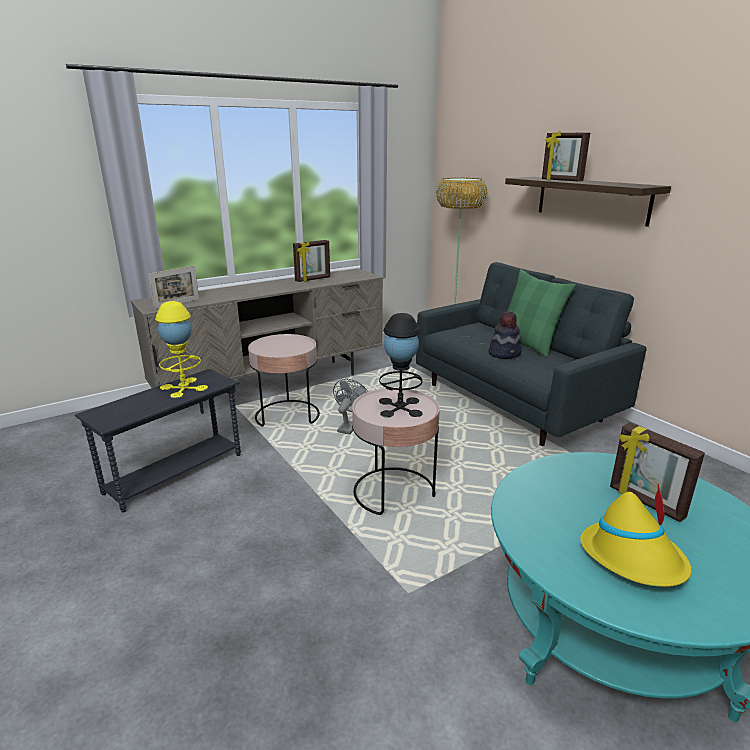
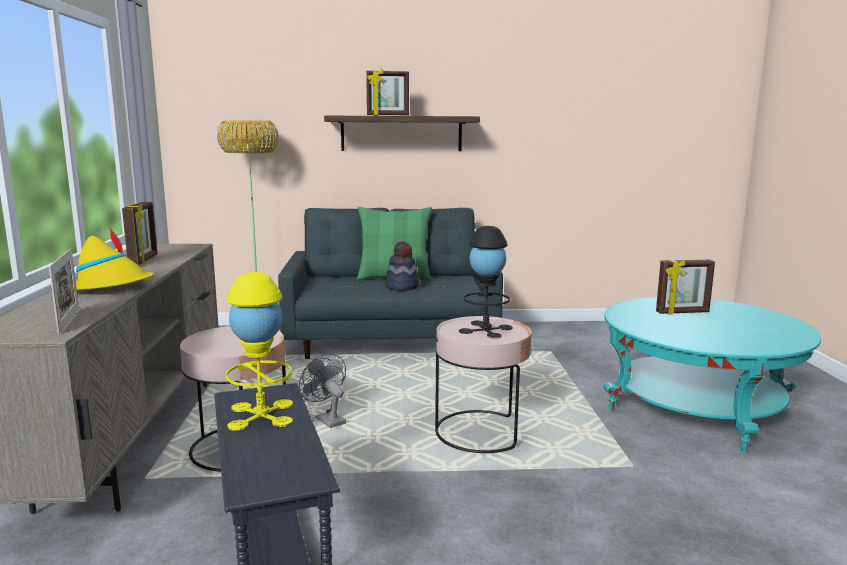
camera: 60 degrees left, 10 degrees down
(633, 558) = (742, 330): yellow hat -> yellow hat (112, 287)

